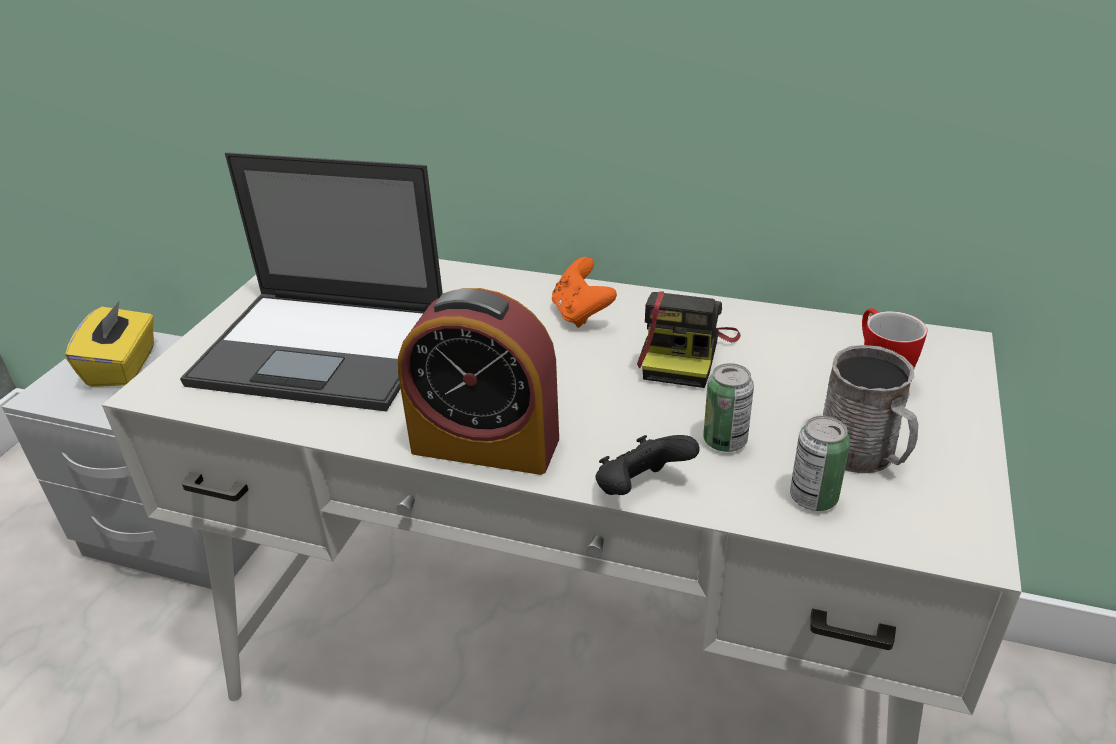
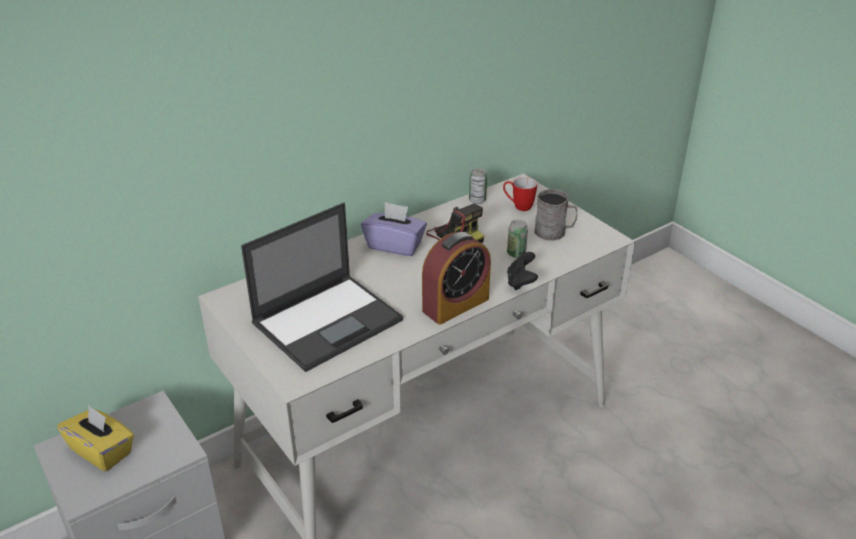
camera: 55 degrees left, 0 degrees up
(581, 314) = (395, 245): orange game controller -> purple tissue box
(813, 498) = (563, 252): can -> can (477, 200)

